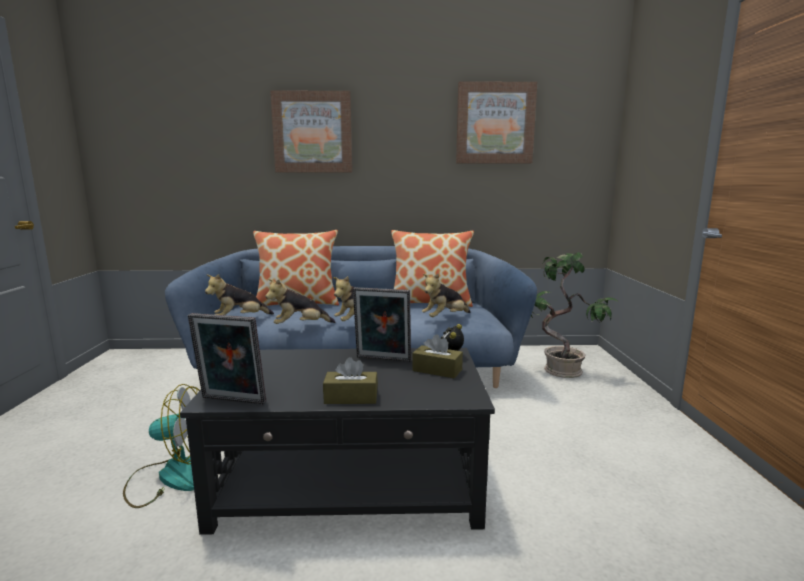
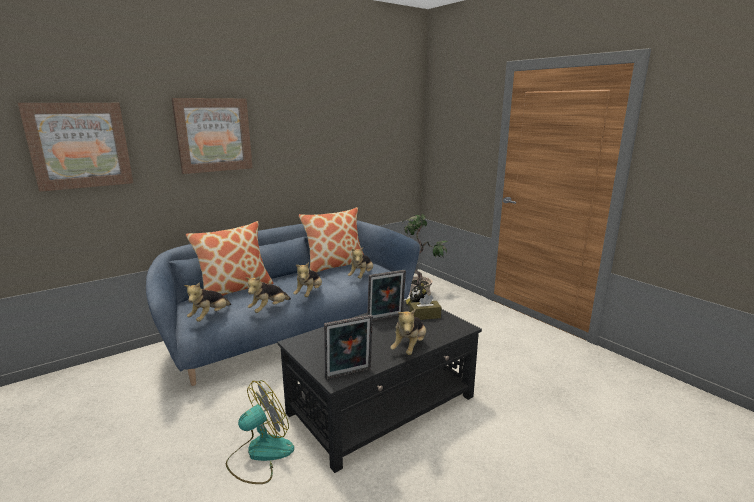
camera: 35 degrees left, 5 degrees up
(351, 397) = (409, 347): brown tissue box -> plush toy
(495, 123) = (352, 122): picture -> picture (79, 145)

